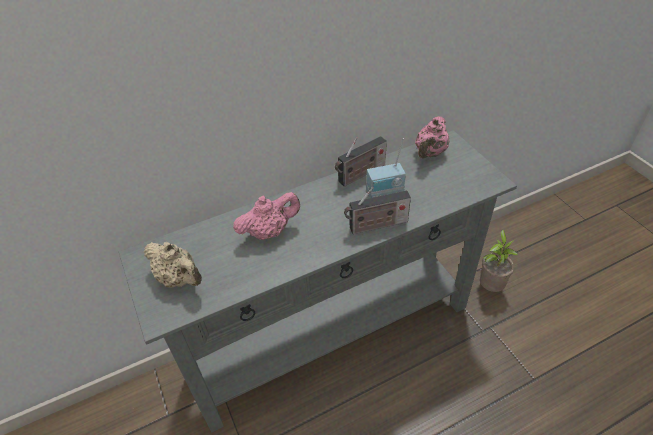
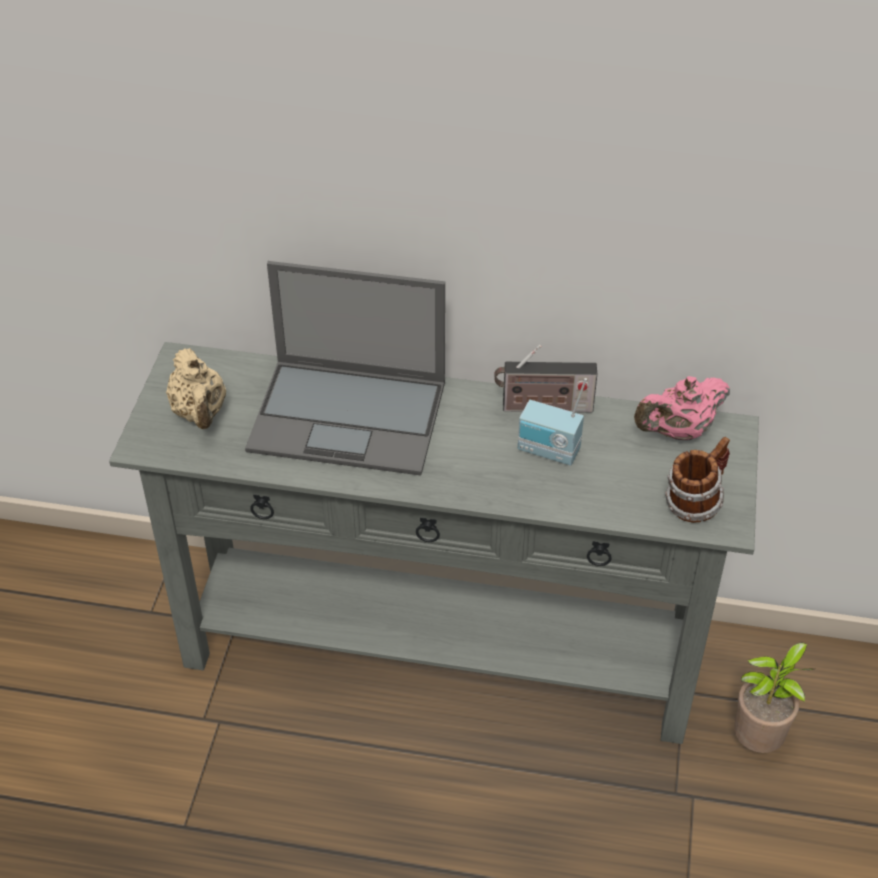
camera: 35 degrees right, 0 degrees up
(269, 232) = (350, 416): pink teapot -> laptop
(376, 226) = (489, 486): radio -> none
(471, 179) = (694, 502): none -> mug

